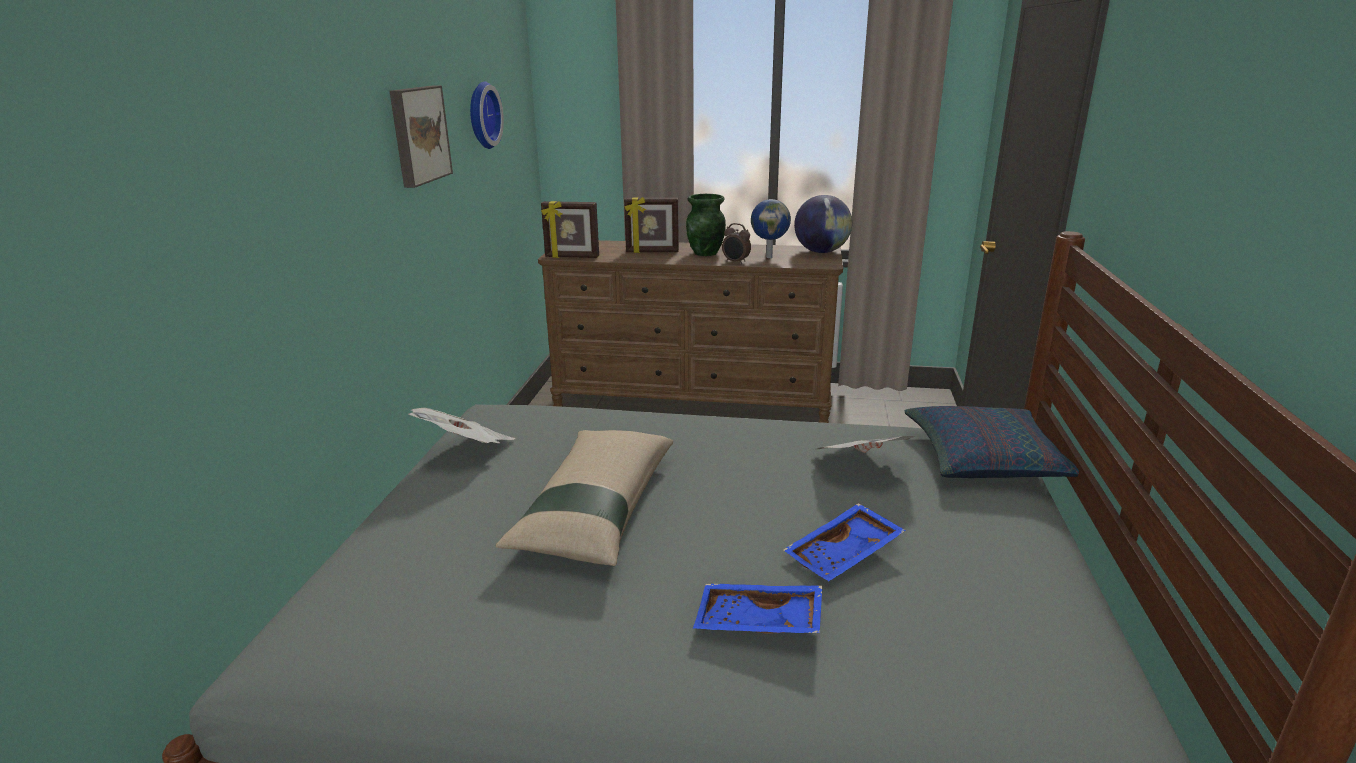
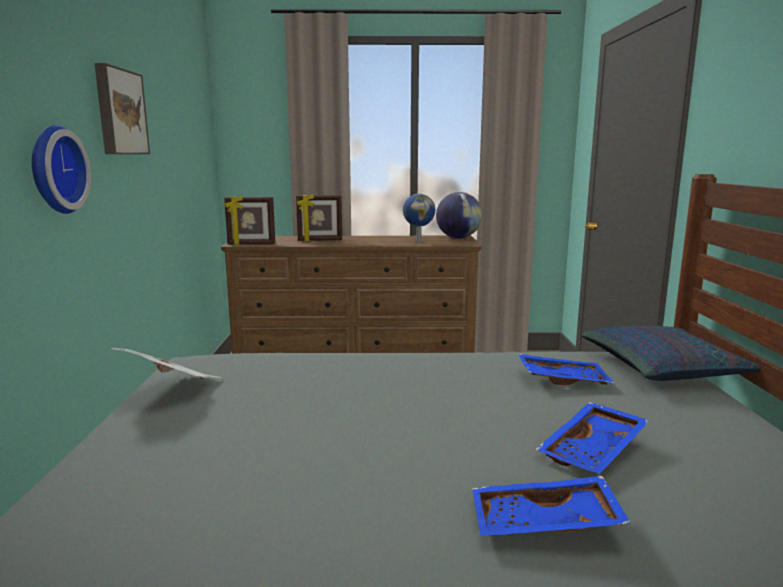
camera: 10 degrees left, 10 degrees down
(481, 115) = (173, 117): wall clock -> wall clock (54, 169)
(595, 509) = (322, 430): beige pillow -> none
(706, 253) = (365, 240): green vase -> none
(736, 262) = (393, 244): alarm clock -> none
(860, 466) = (563, 379): newspaper -> blue tray

